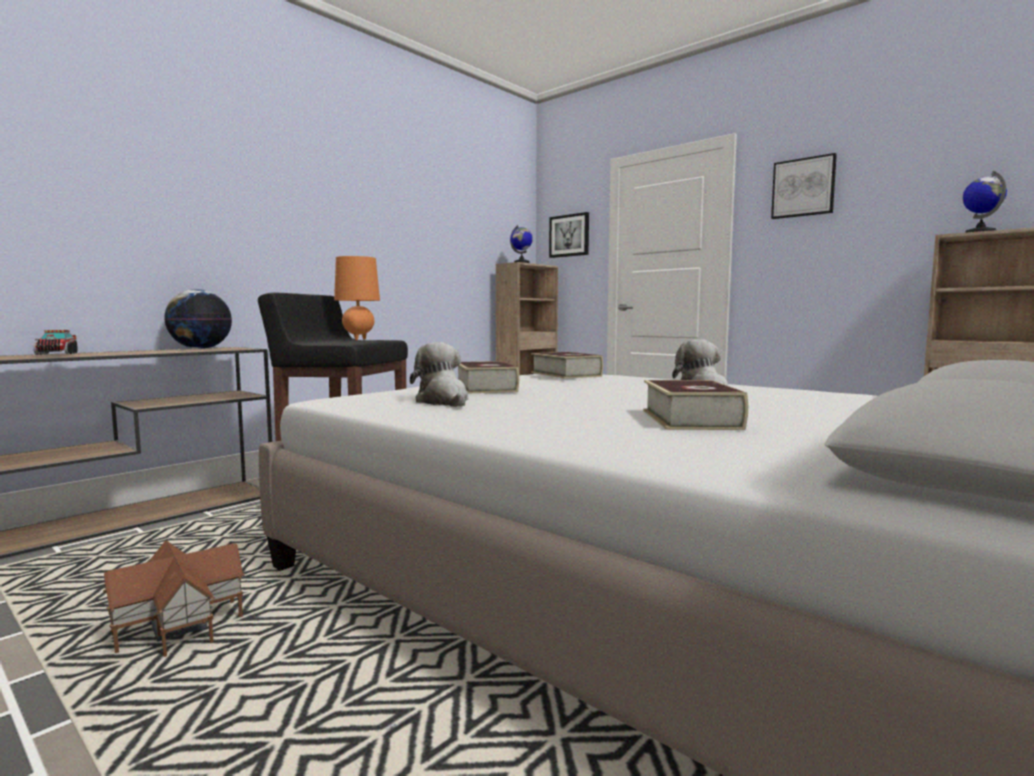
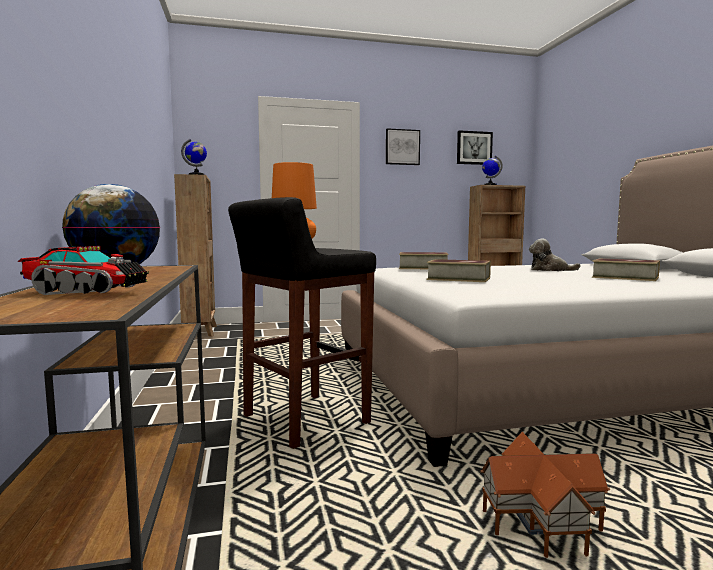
camera: 55 degrees left, 0 degrees up
(443, 402) = (523, 287): plush toy -> none
(569, 235) = (216, 154): picture -> picture (474, 148)

